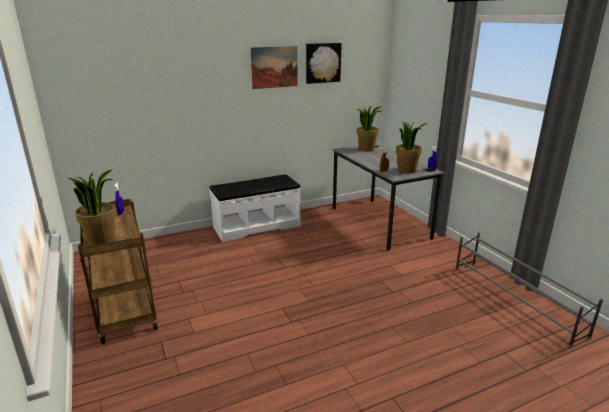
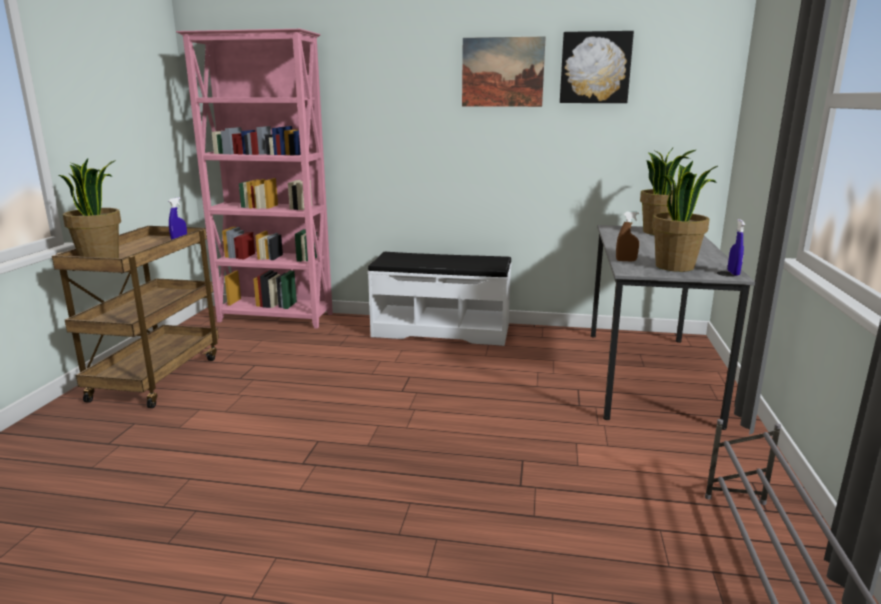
camera: 35 degrees right, 5 degrees down
(141, 247) = (276, 318): none -> pink bookcase

